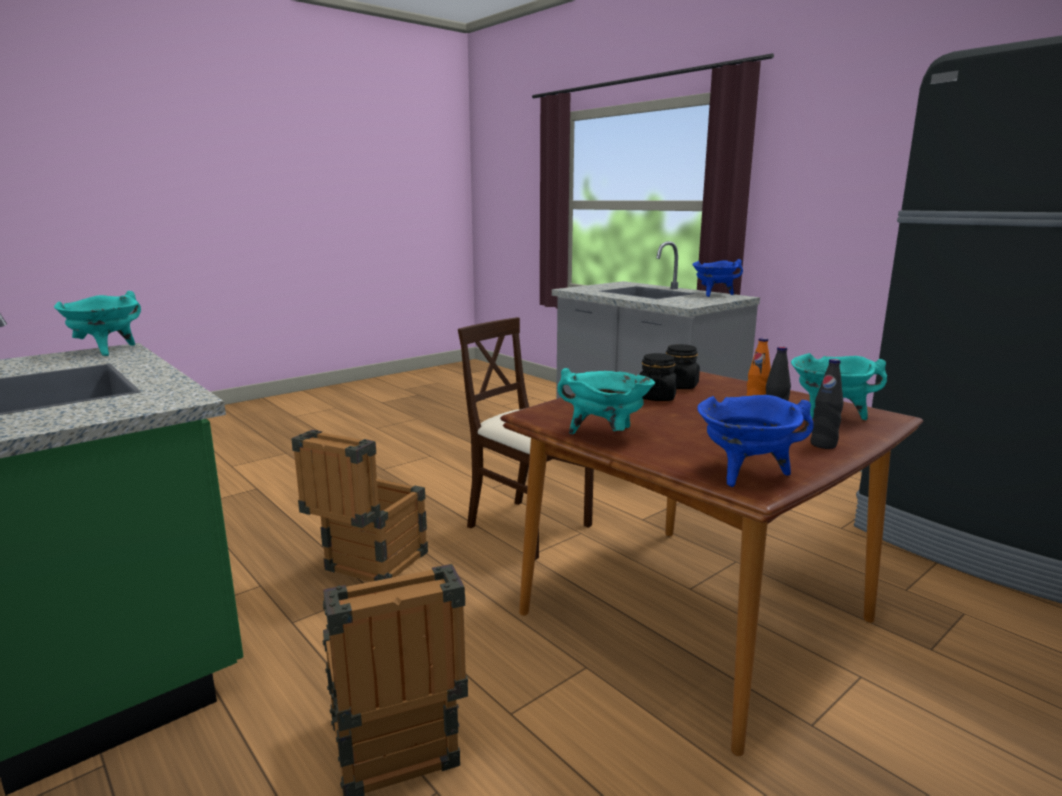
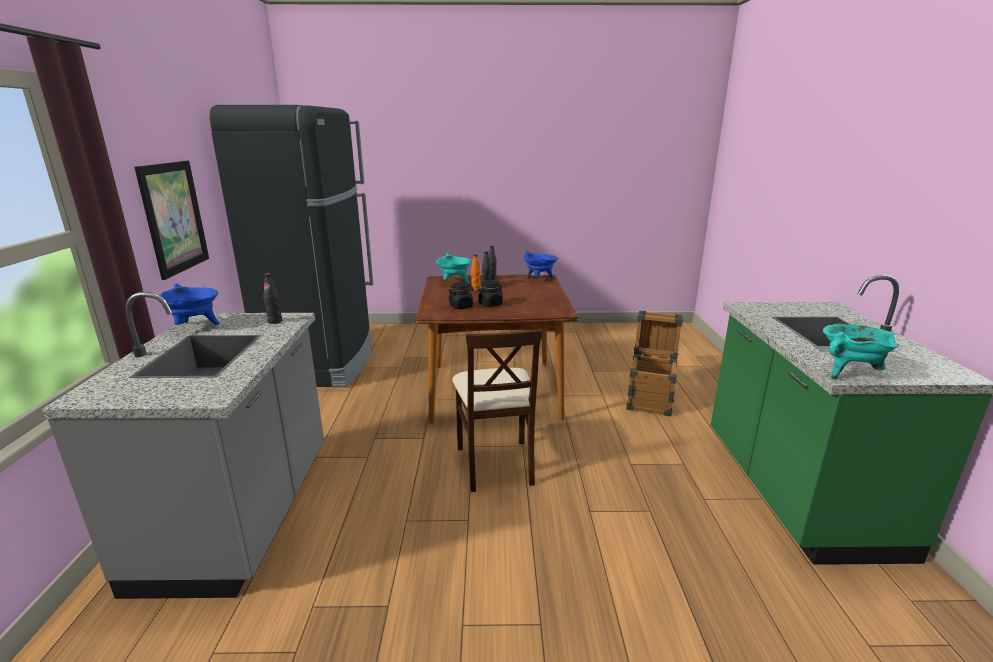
camera: 140 degrees left, 5 degrees up
(368, 567) = (625, 481): crate -> none
(606, 435) = (553, 296): turquoise cooking pot -> none
(685, 302) = (275, 321): none -> black bottle
(848, 214) = (174, 217): none -> picture

